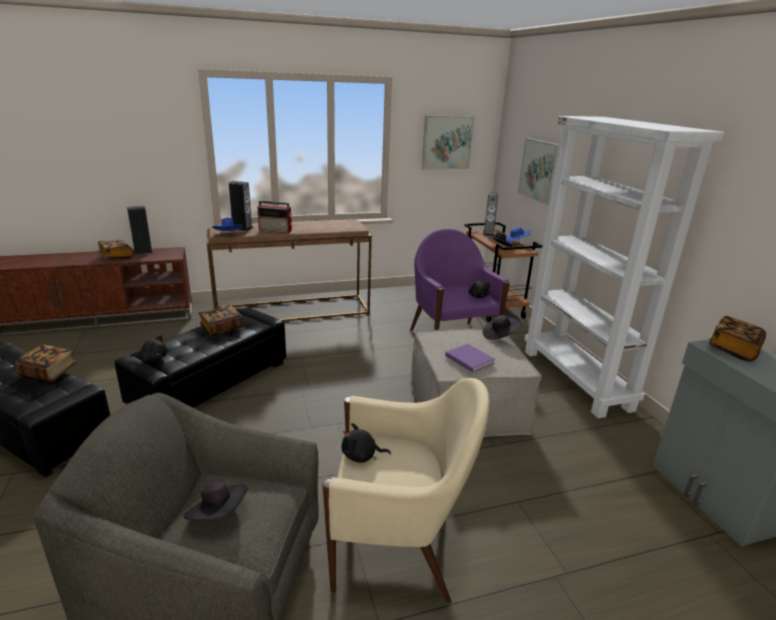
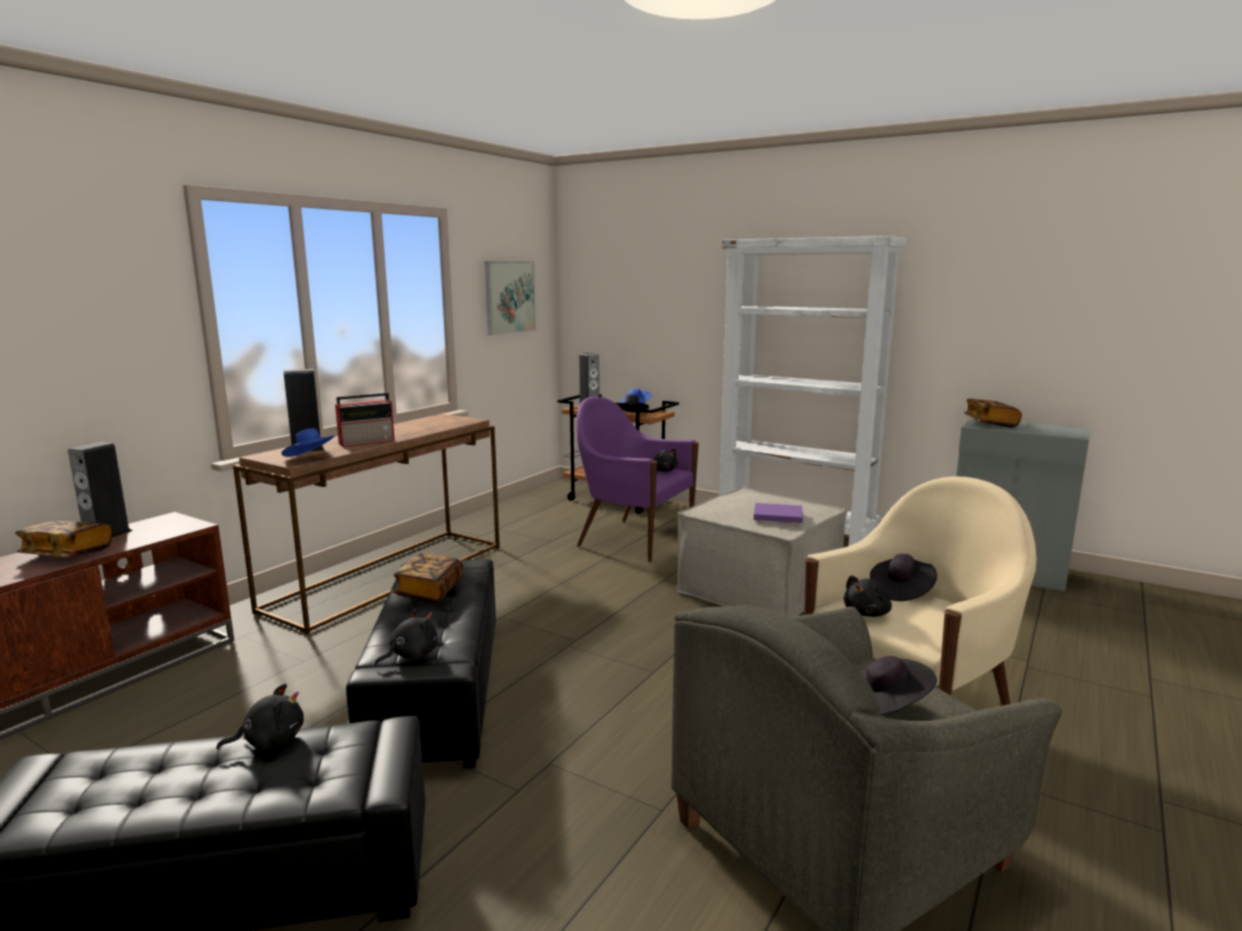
camera: 40 degrees left, 10 degrees down
(48, 372) = (270, 741): book -> black plush toy
(499, 336) = (757, 492): black hat -> black hat (900, 590)
(538, 170) = (645, 316): picture -> none

